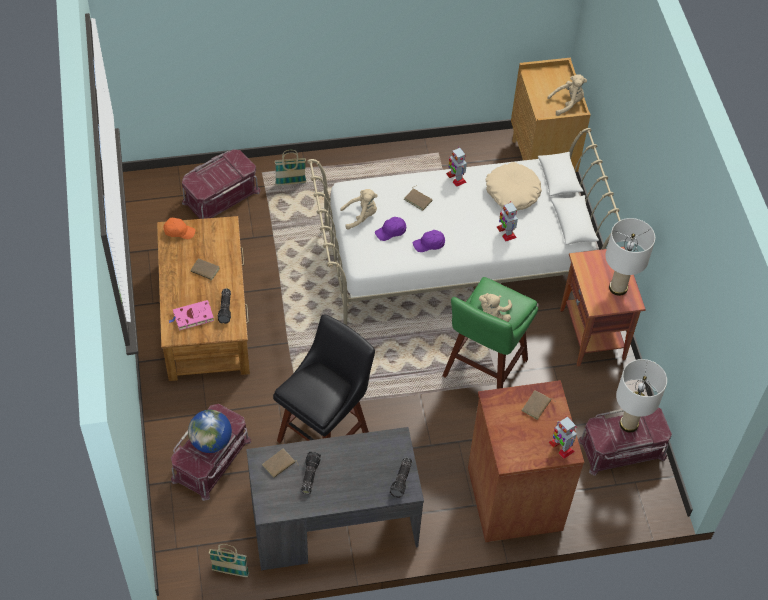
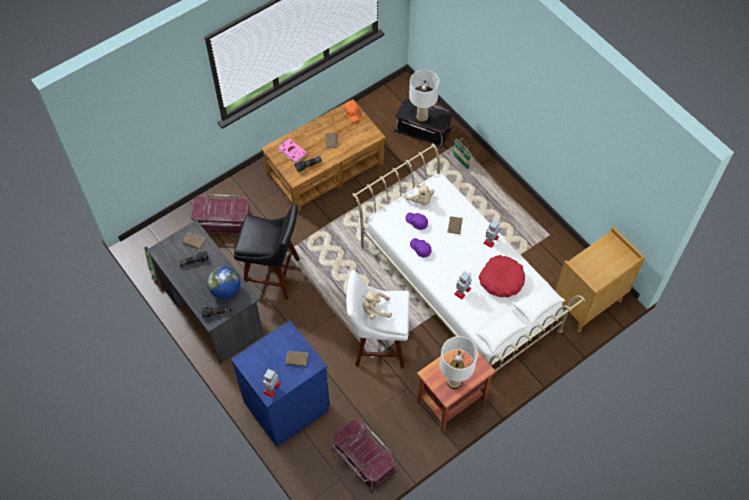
camera: 65 degrees right, 5 degrees up
(211, 441) = (219, 210): globe -> globe (225, 290)
(220, 196) = (423, 130): red storage box -> black storage box
(483, 370) = (378, 344): green stool -> white stool
(513, 192) = (502, 280): beige pillow -> red pillow
(513, 498) = (286, 405): brown dresser -> blue dresser
(567, 103) = (599, 275): beige plush toy -> none
(629, 424) = (368, 448): white table lamp -> white table lamp (422, 118)

